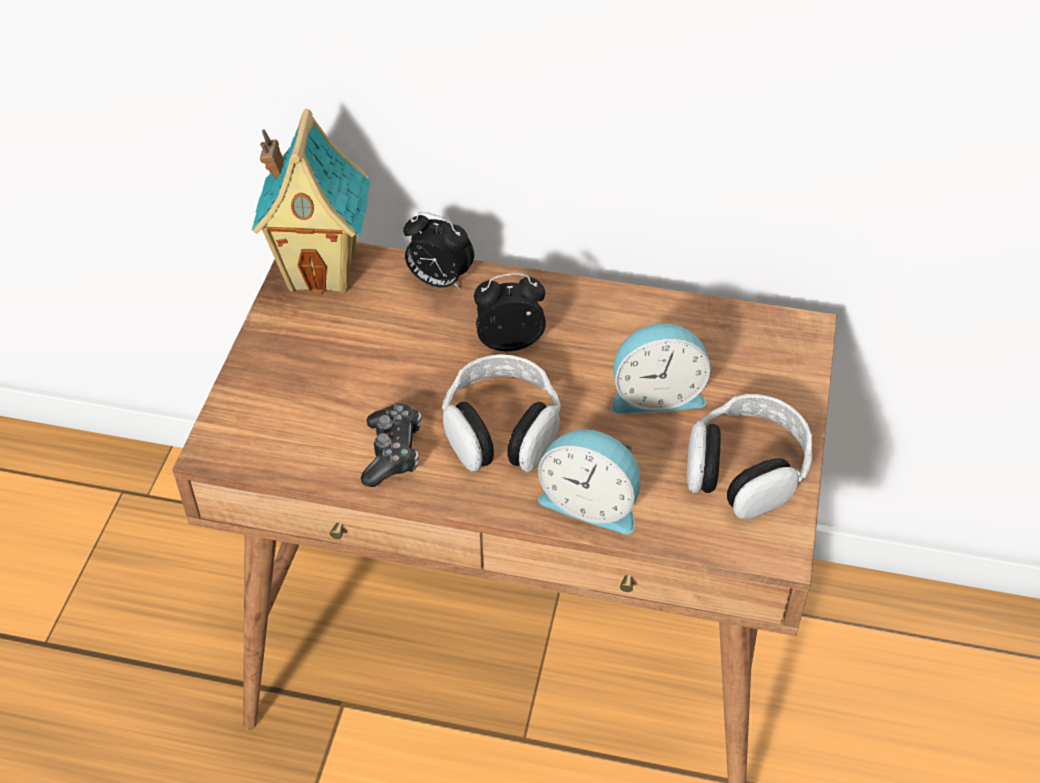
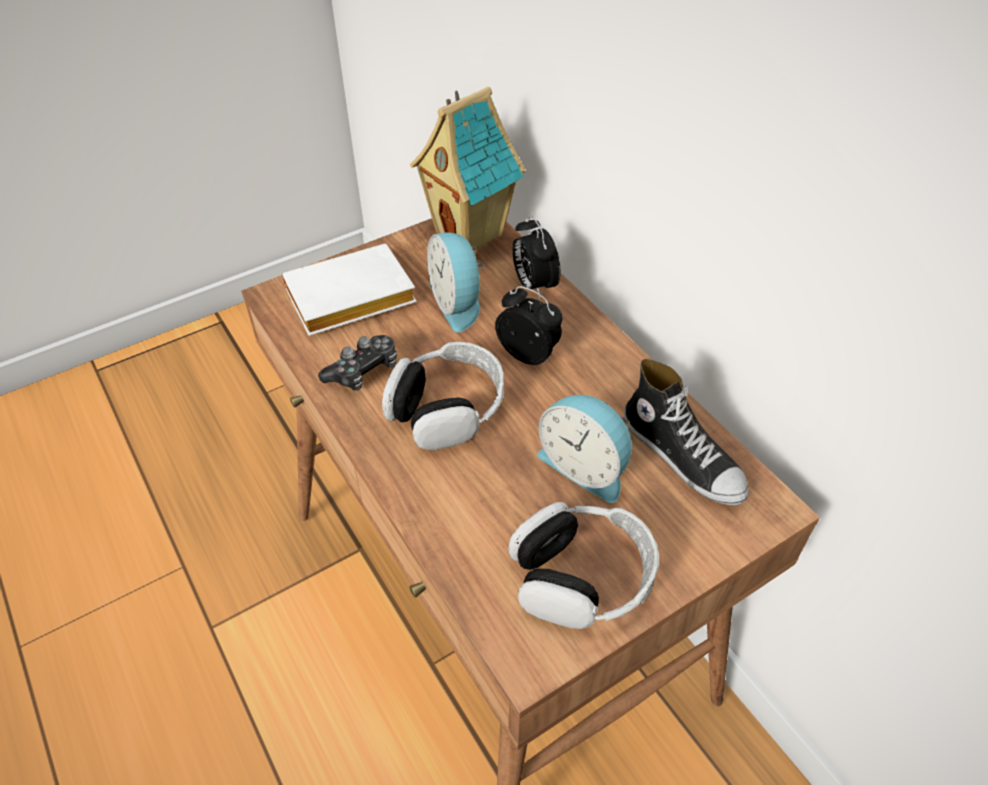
camera: 45 degrees right, 0 degrees up
(293, 406) = (348, 301): none -> white book
(591, 502) = (439, 504): alarm clock -> alarm clock (458, 303)
(710, 336) = (683, 455): none -> shoe

